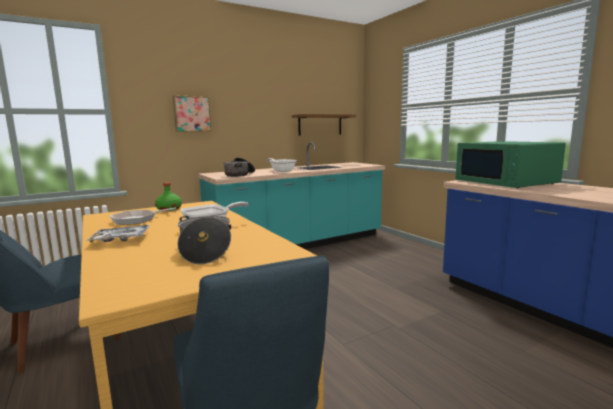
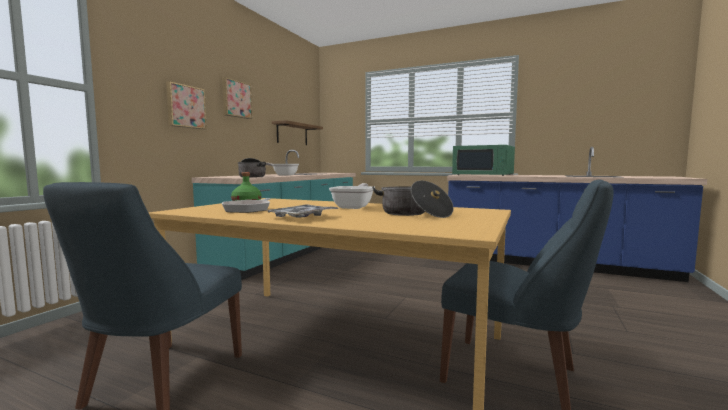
camera: 35 degrees left, 5 degrees down
(247, 99) = (236, 99): none -> picture

